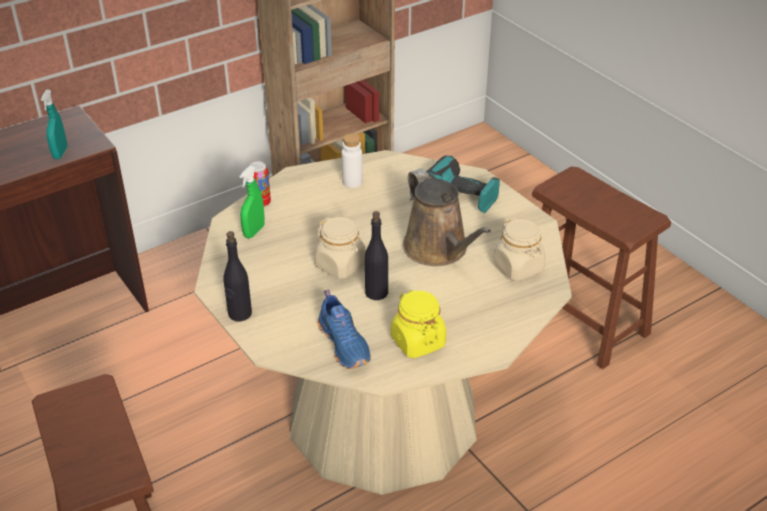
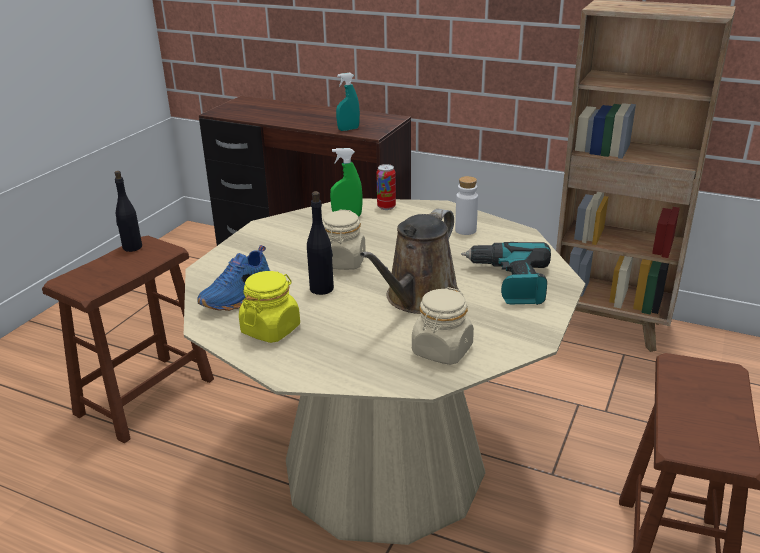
camera: 60 degrees right, 10 degrees down
(239, 314) = (239, 244): black bottle -> black bottle (132, 247)

